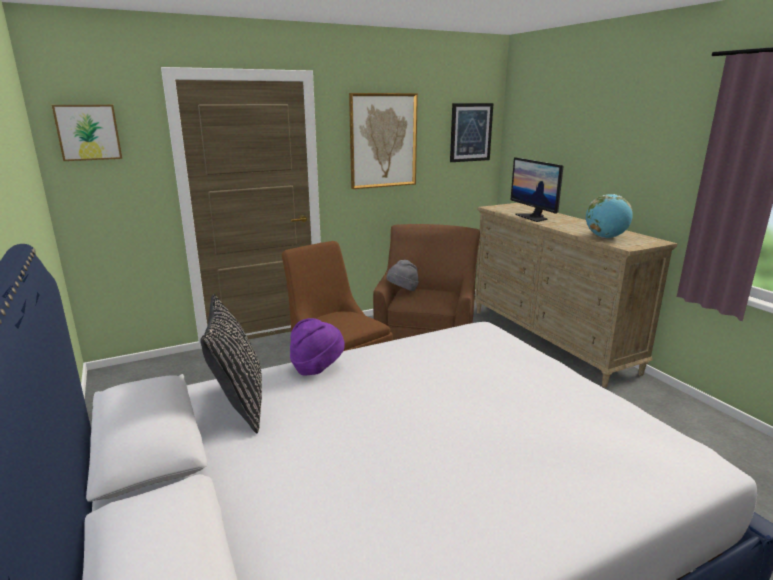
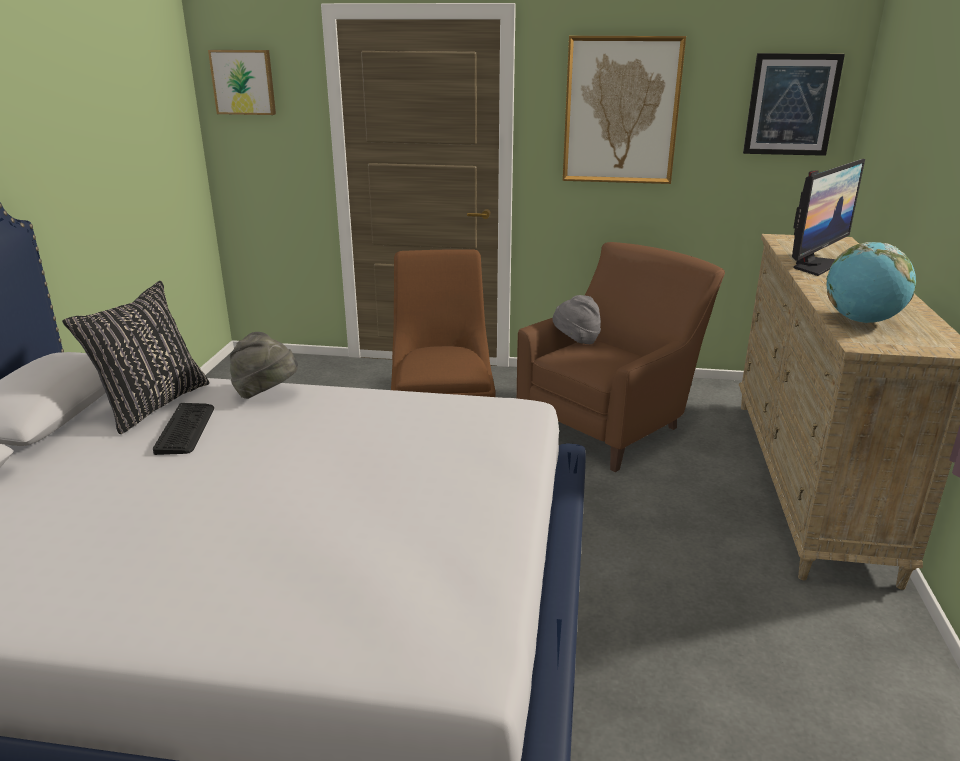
camera: 35 degrees right, 5 degrees up
(302, 410) = (186, 429): none -> keyboard
(317, 368) = (266, 394): purple hat -> grey hat
(533, 217) = (814, 265): monitor -> monitor turned 150 degrees counterclockwise

